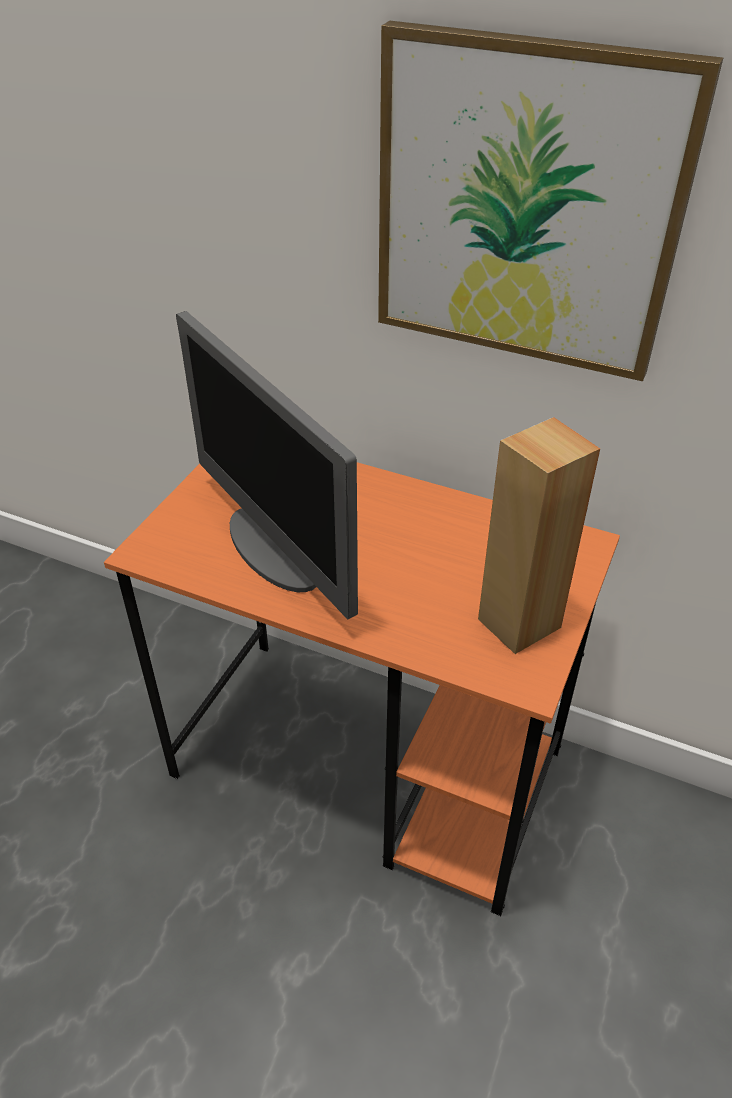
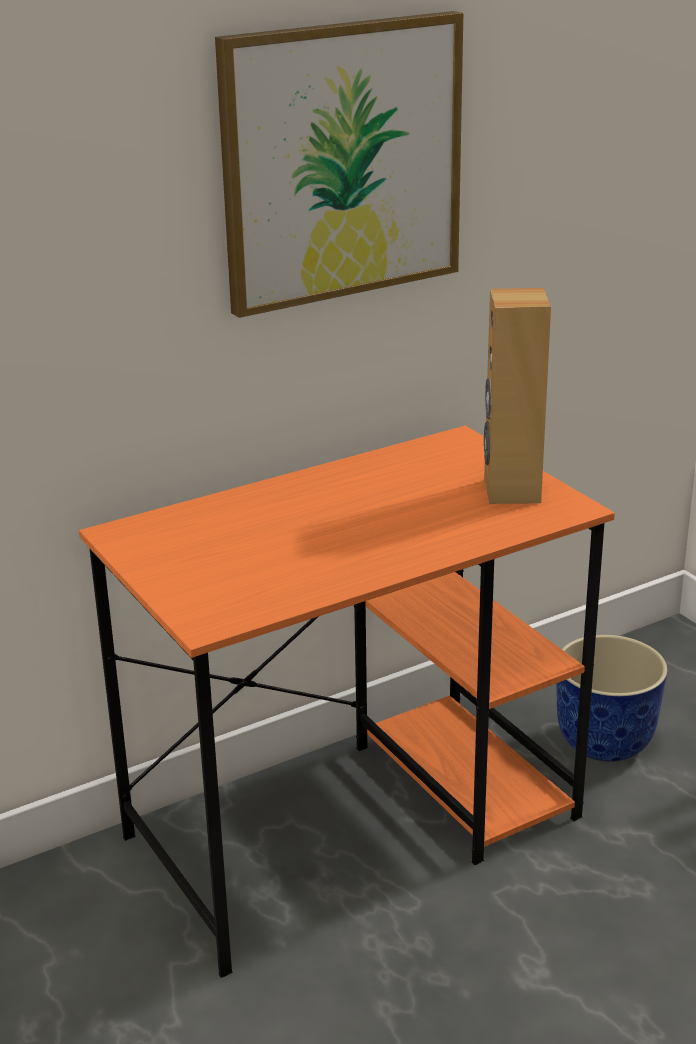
camera: 55 degrees left, 15 degrees down
(275, 550) = (296, 560): monitor -> none
(614, 886) = (606, 744): none -> planter

